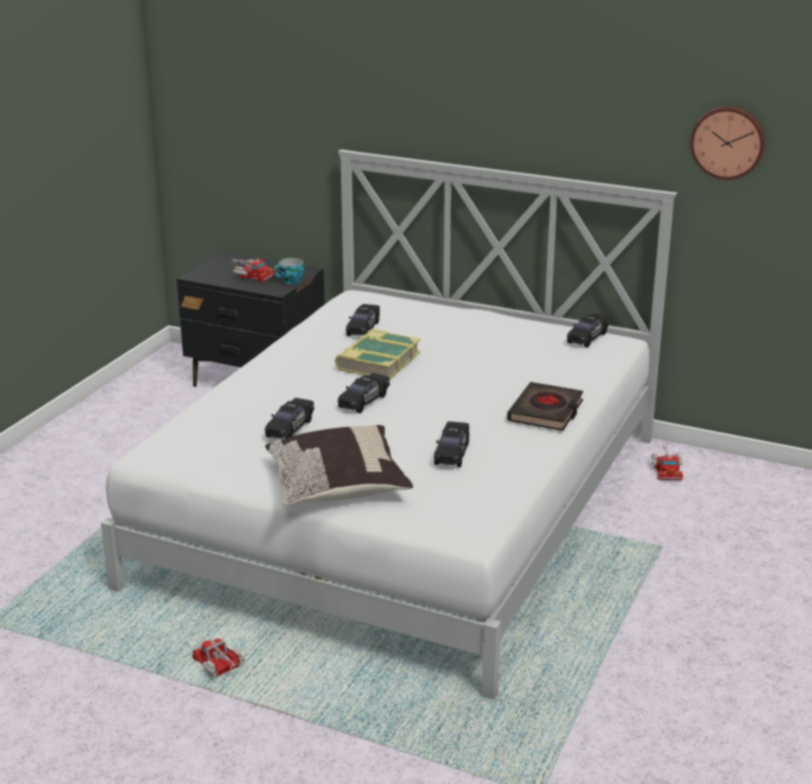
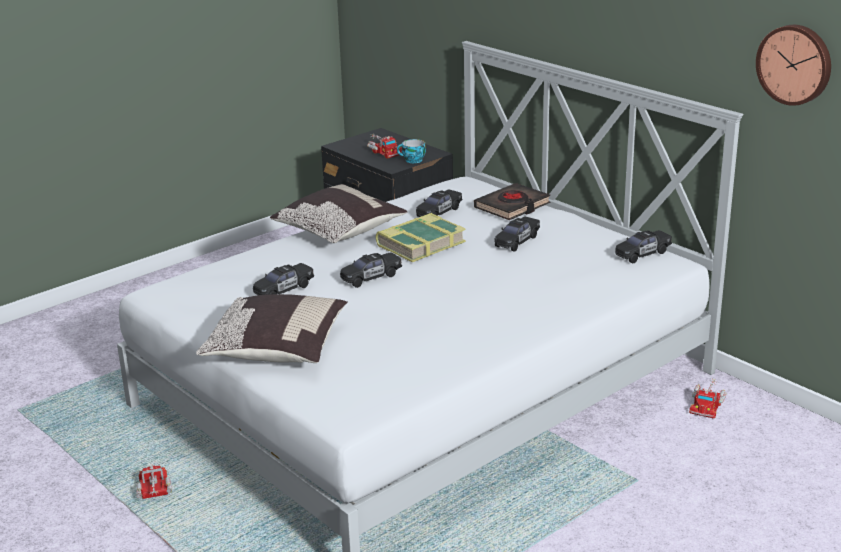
camera: 25 degrees right, 0 degrees up
(281, 361) = (339, 230): none -> pillow
(452, 453) = (402, 339): black toy car -> black toy car (517, 241)
(546, 412) = (529, 318): black book -> black book (512, 206)

